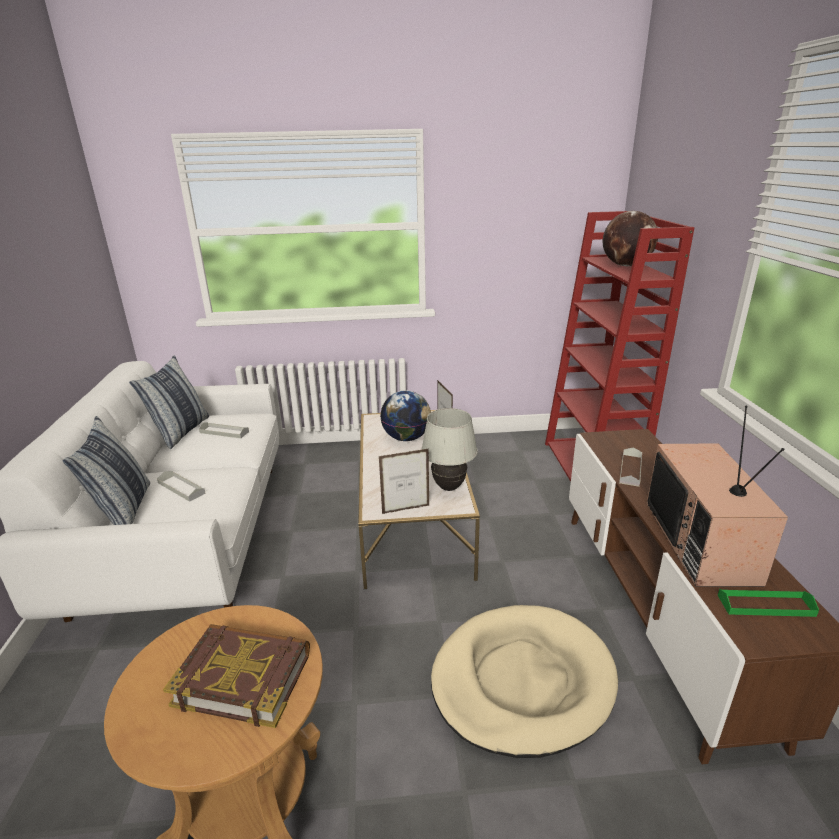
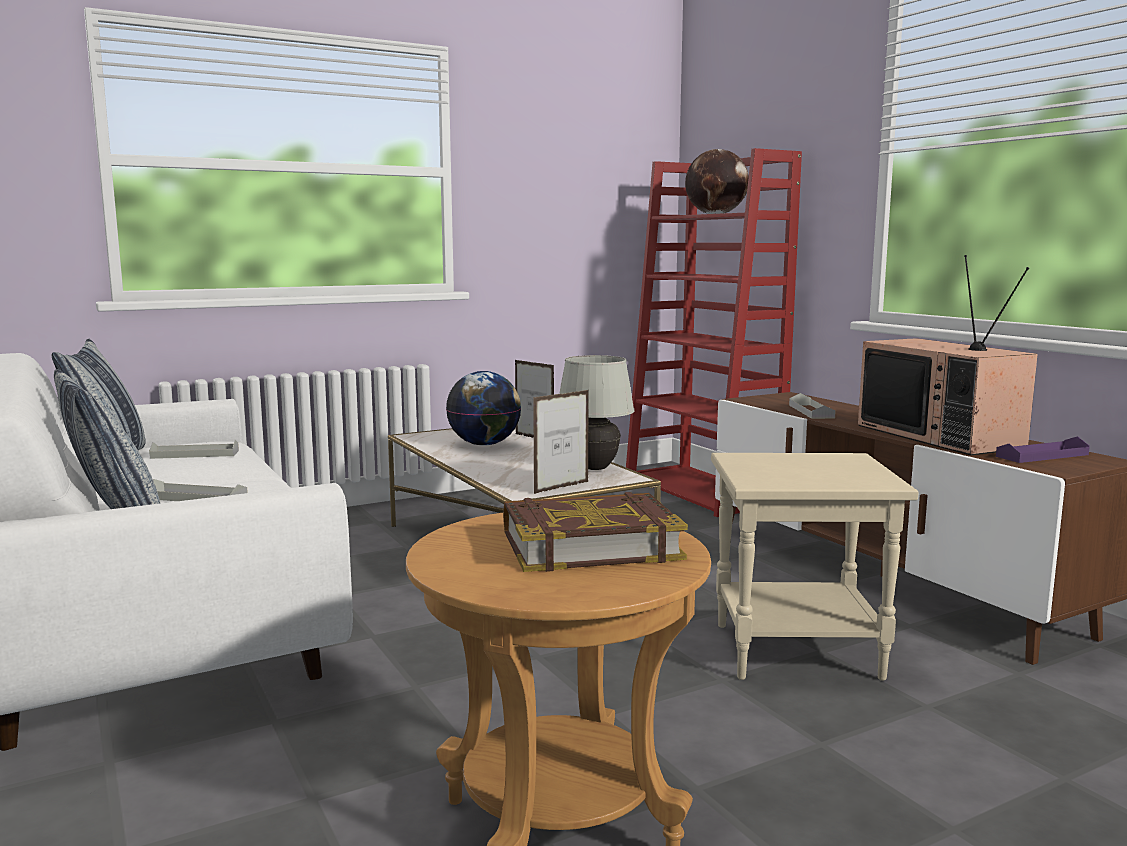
camera: 25 degrees left, 15 degrees down
(522, 681) = (795, 652): beige dog bed -> beige side table
(765, 605) = (1042, 455): green tray -> purple tray

